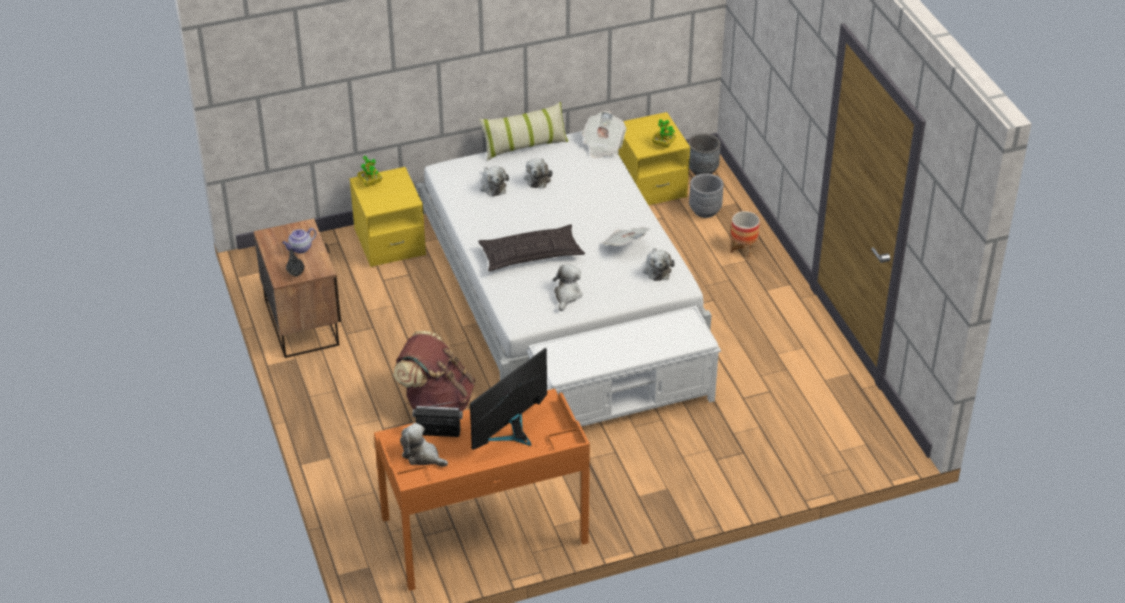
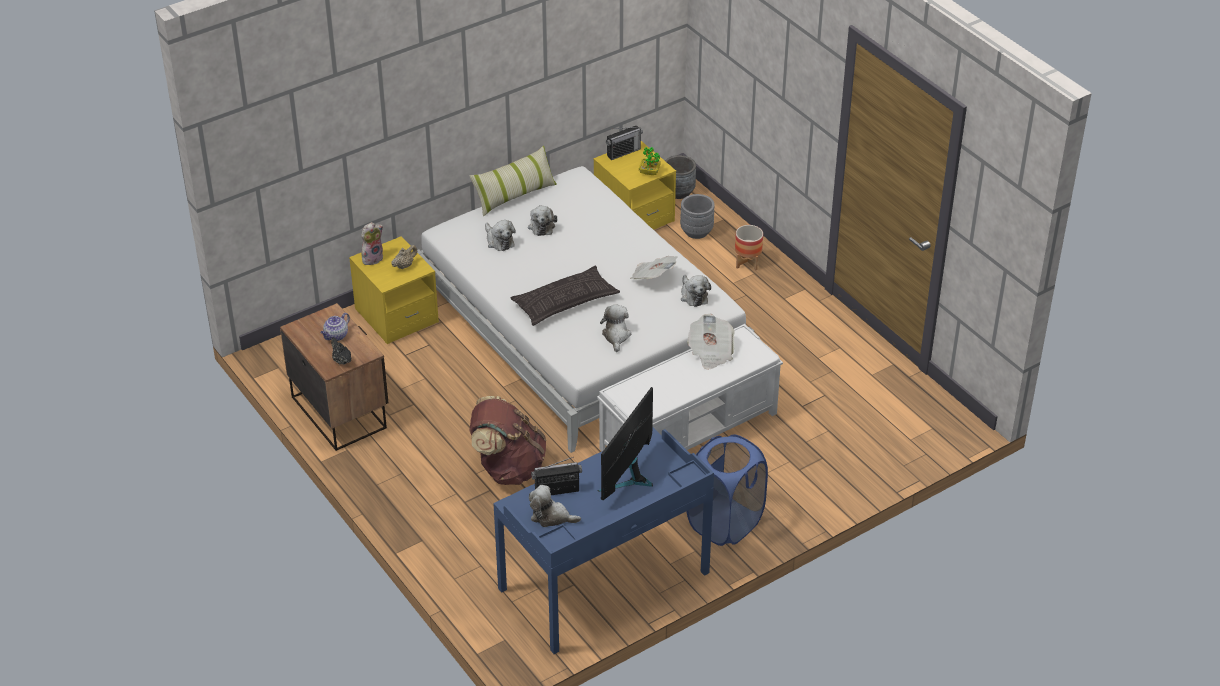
camera: 15 degrees left, 0 degrees up
(370, 182) = (372, 258): potted plant -> plush toy
(396, 194) = (404, 265): none -> beige teapot
(484, 531) = (605, 581): orange desk -> blue desk
(603, 145) = (593, 182): newspaper -> newspaper (710, 352)
(622, 497) = (725, 523): none -> blue laundry basket
(646, 121) = (623, 152): none -> radio

